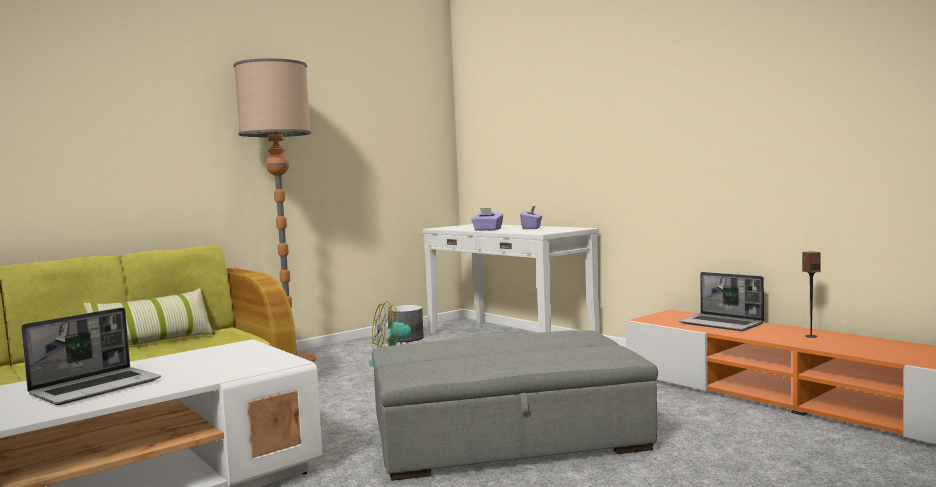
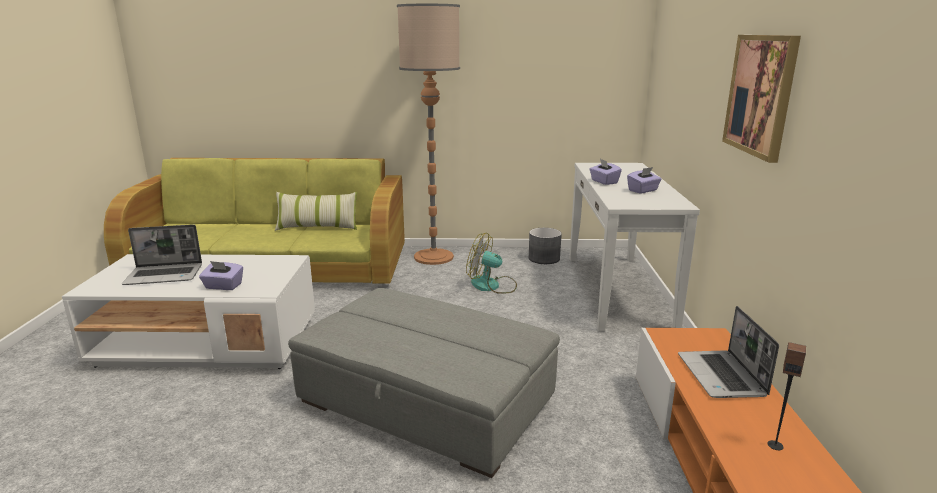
camera: 40 degrees right, 15 degrees up
(219, 373) = (223, 286): none -> purple tissue box
(654, 117) = (760, 95): none -> picture

